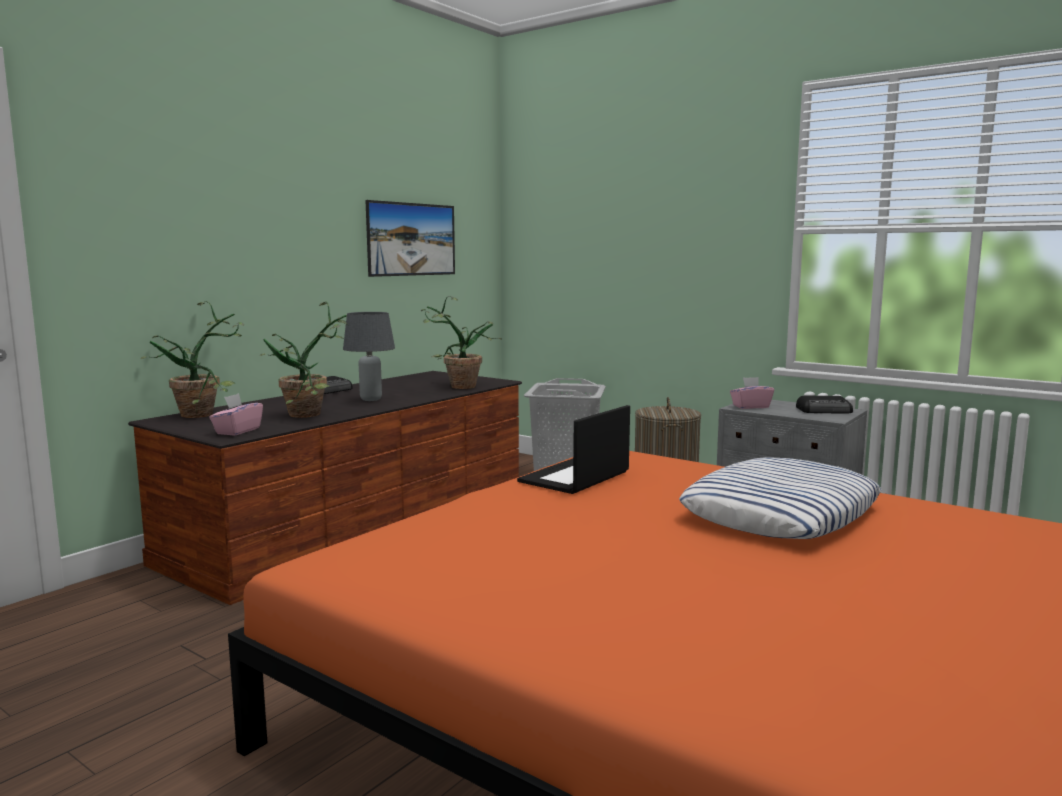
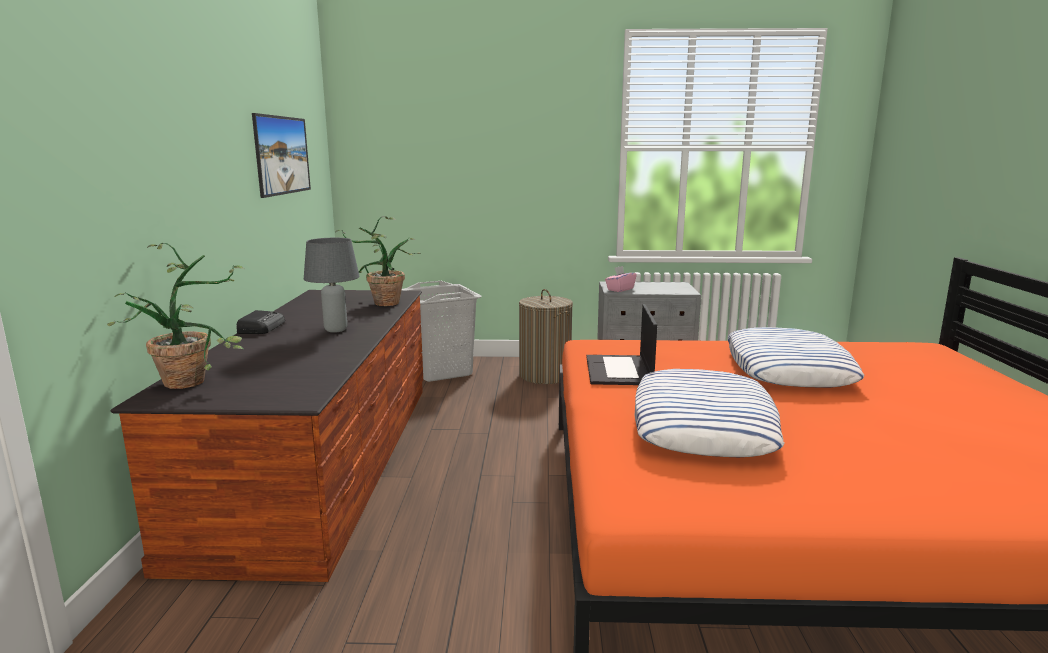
camera: 35 degrees left, 5 degrees up
(237, 431) = (294, 392): pink tissue box -> none
(313, 415) = (324, 357): potted plant -> none
(536, 534) = (703, 424): none -> pillow
(825, 410) = (668, 286): radio -> none

